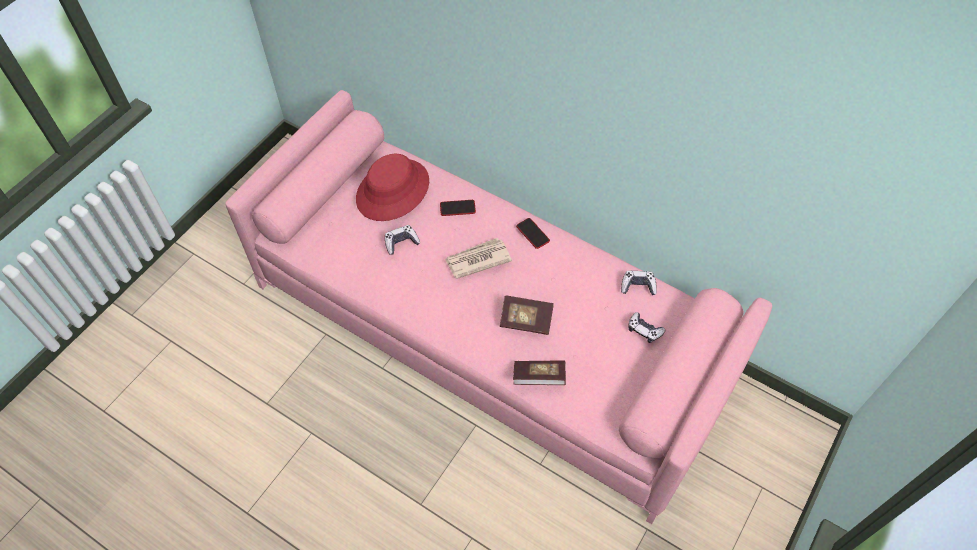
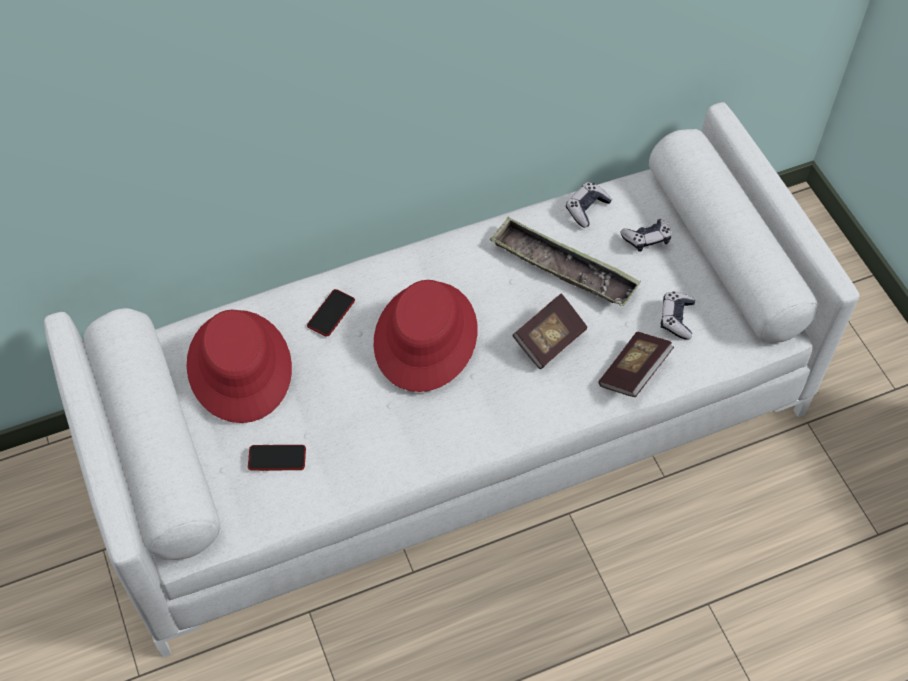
camera: 55 degrees left, 0 degrees up
(401, 242) = (331, 403): game controller -> game controller (676, 319)
(477, 259) = (426, 337): newspaper -> red hat
(489, 331) = (455, 422): pink sofa -> white sofa
(532, 233) = (436, 260): phone -> phone (277, 458)
(583, 298) = (563, 268): none -> tray

